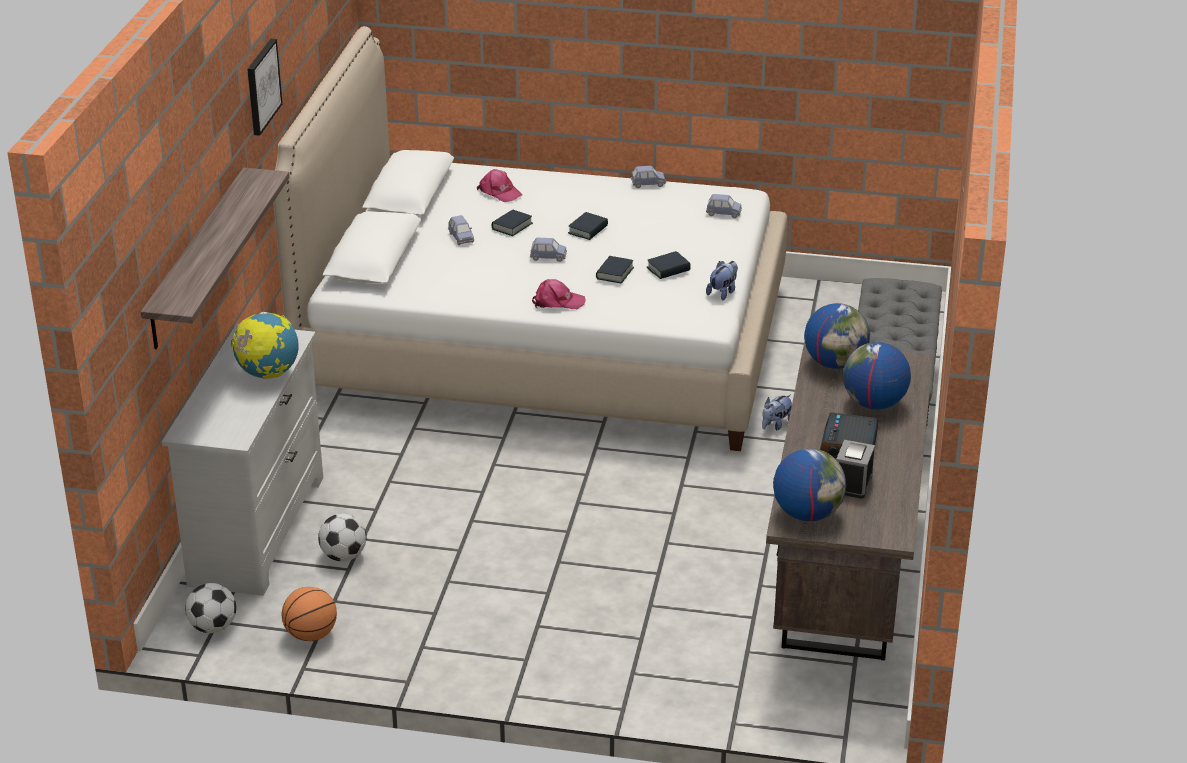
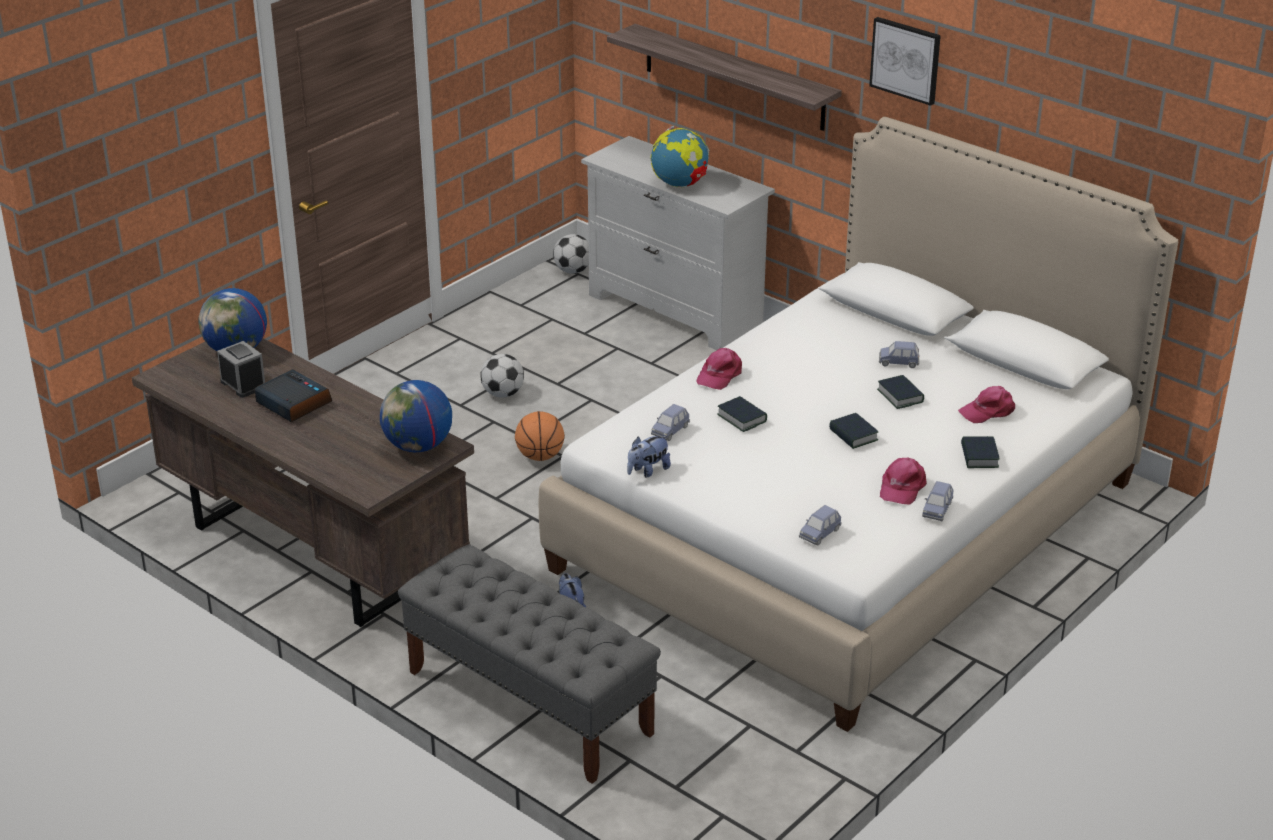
camera: 120 degrees right, 0 degrees up
(311, 635) = (523, 302): basketball -> basketball (540, 456)
(343, 556) = (603, 335): football -> football (503, 394)
(548, 257) = (813, 395): blue toy car -> blue toy car (670, 431)
(634, 200) = (901, 487): none -> pink cap
(668, 269) = (721, 451): book -> book (979, 457)
(723, 292) = (648, 471): plush toy -> plush toy turned 75 degrees clockwise
(874, 404) = (333, 440): globe -> none

